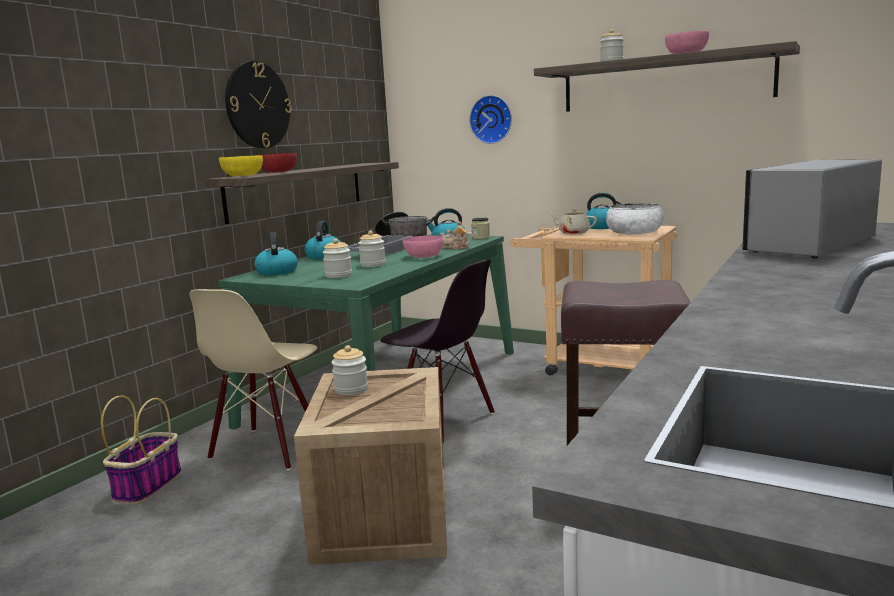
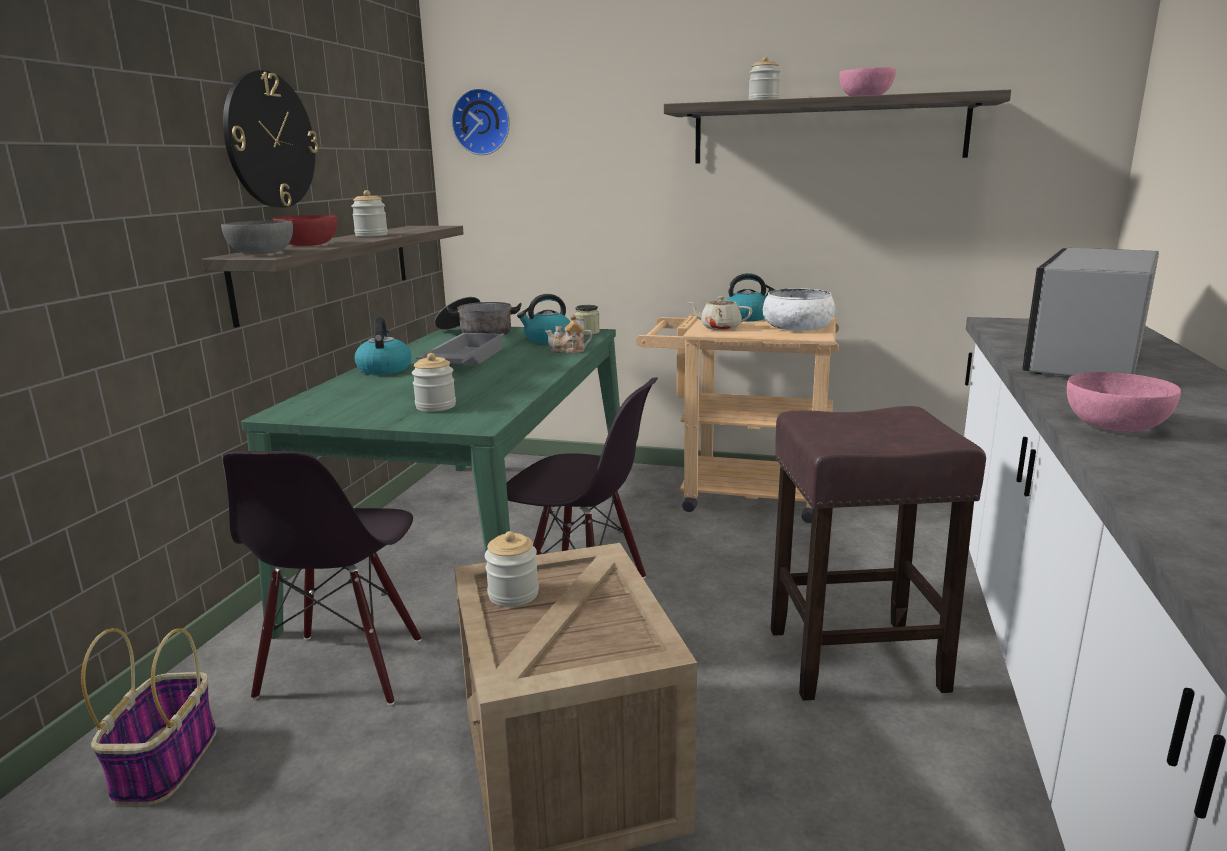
camera: 15 degrees left, 5 degrees up
(242, 176) = (261, 253): yellow bowl -> grey bowl
(268, 448) = (343, 668): beige chair -> black chair
(277, 272) = (330, 401): kettle -> none
(373, 265) = (473, 384): jar -> jar (371, 235)
(424, 256) = (536, 367): pink bowl -> pink bowl (1116, 426)
(492, 119) = (590, 169): wall clock -> wall clock (482, 122)

